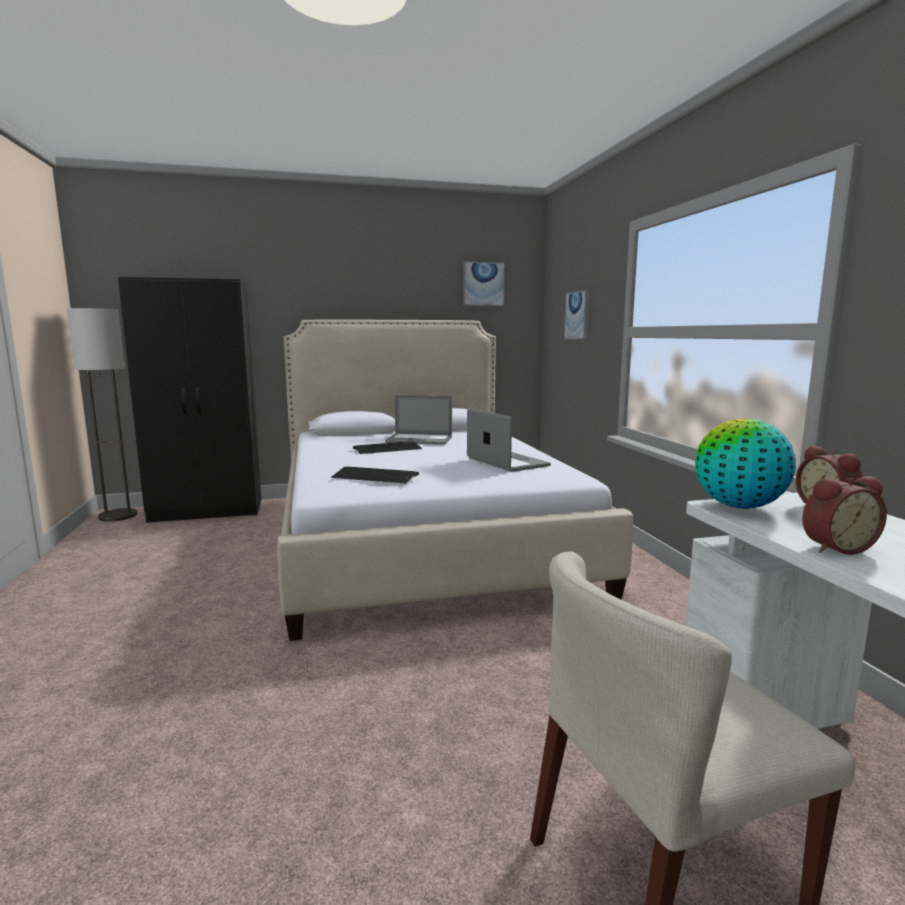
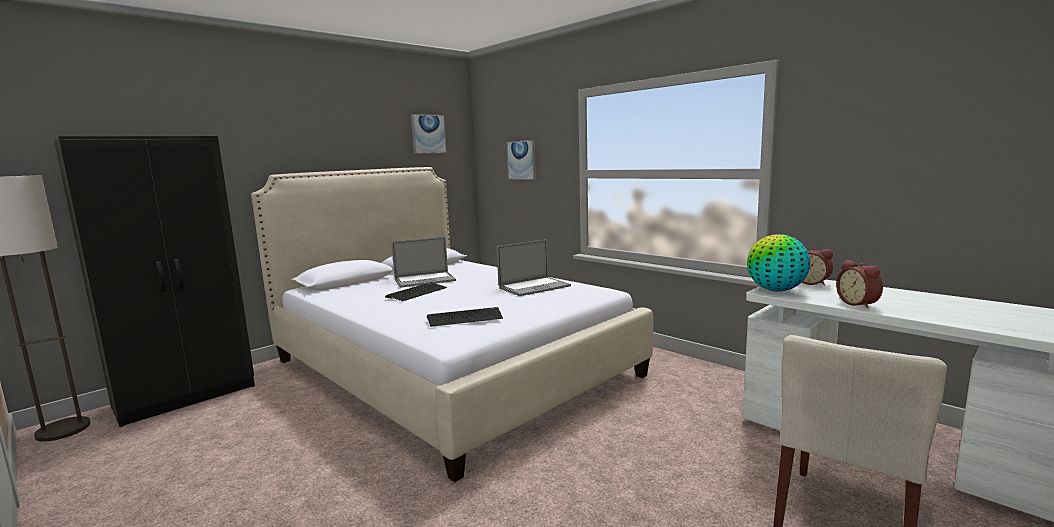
camera: 30 degrees left, 0 degrees up
(507, 462) = (534, 287): laptop -> laptop turned 120 degrees clockwise
(835, 547) = (859, 304): alarm clock -> alarm clock turned 120 degrees clockwise

